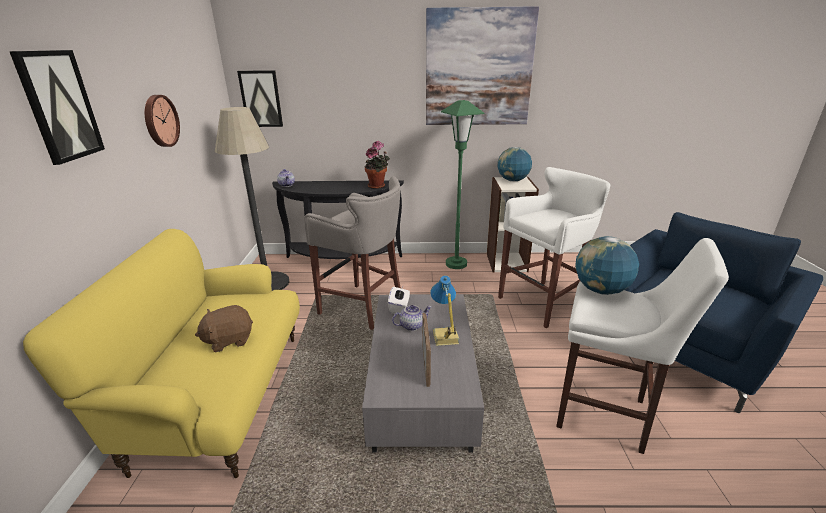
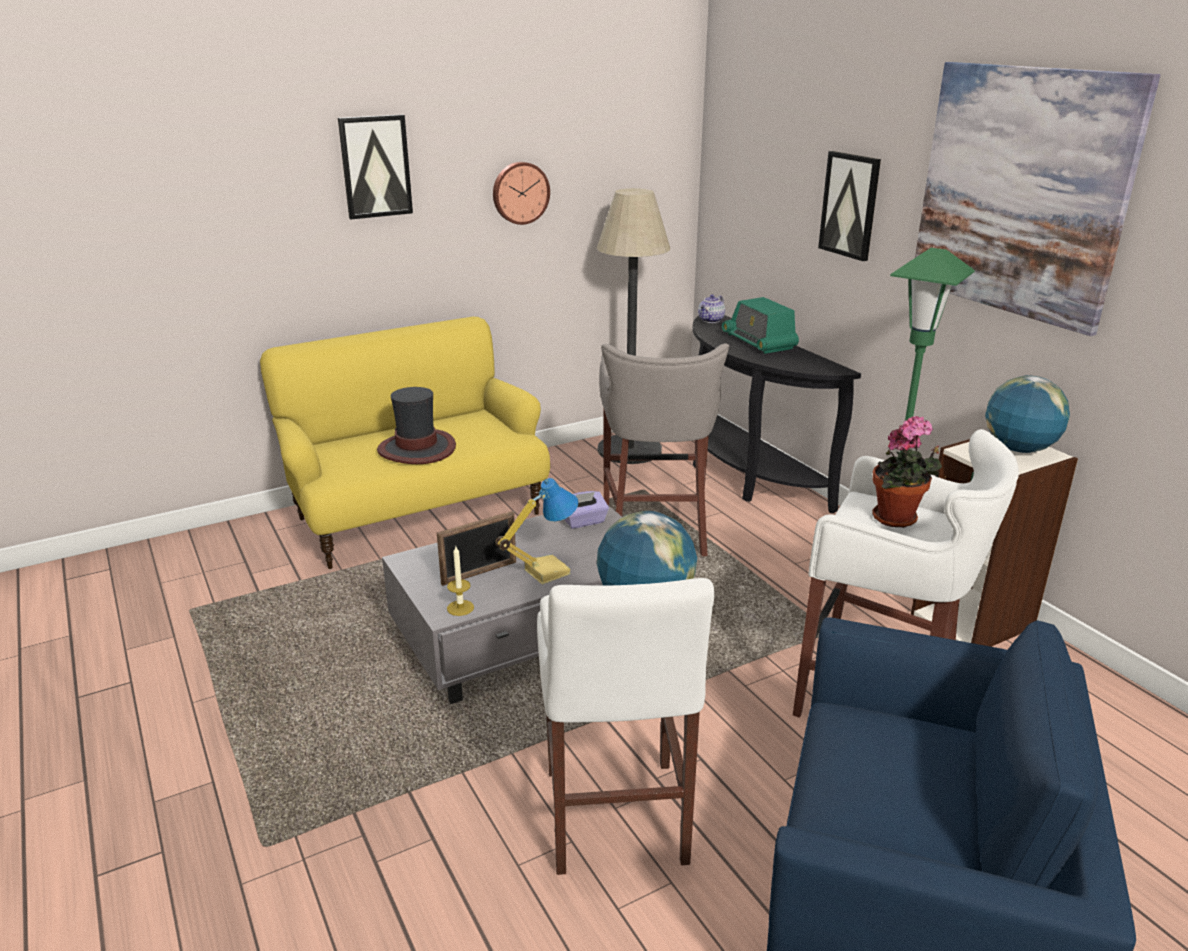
camera: 60 degrees right, 0 degrees up
(229, 340) = (417, 449): brown plush toy -> hat
(261, 99) = (727, 182): picture -> picture (850, 205)
(335, 185) = (759, 342): none -> radio
(378, 186) = (800, 365): potted plant -> potted plant (898, 520)
(399, 307) = (584, 521): white tissue box -> purple tissue box
(412, 325) = (552, 541): teapot -> none
(463, 385) = (460, 608): none -> candle

